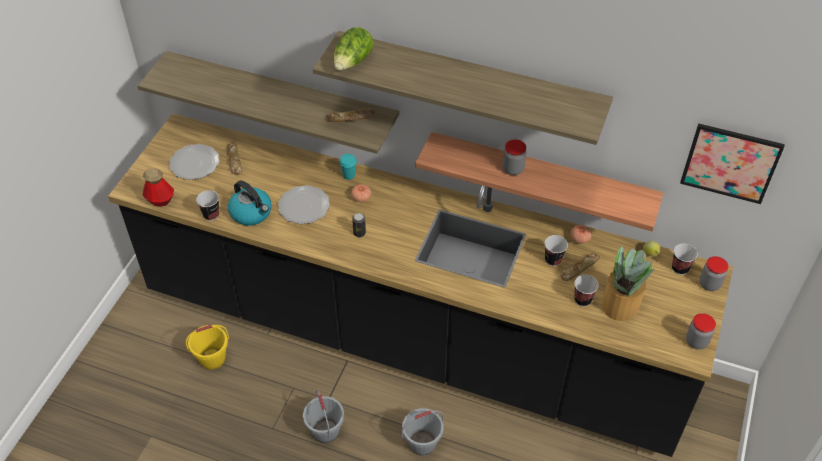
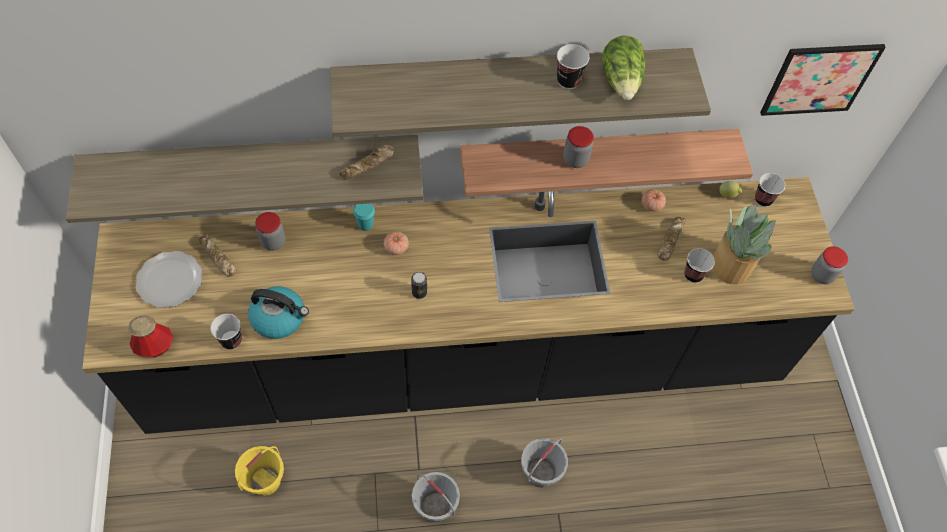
camera: 30 degrees left, 10 degrees up
(303, 206) = (336, 285): plate -> none
(353, 62) = (376, 105): lettuce -> lettuce (621, 80)
(553, 260) = (639, 240): cup -> cup (568, 81)
(709, 284) = (799, 206): jar -> jar (273, 242)

